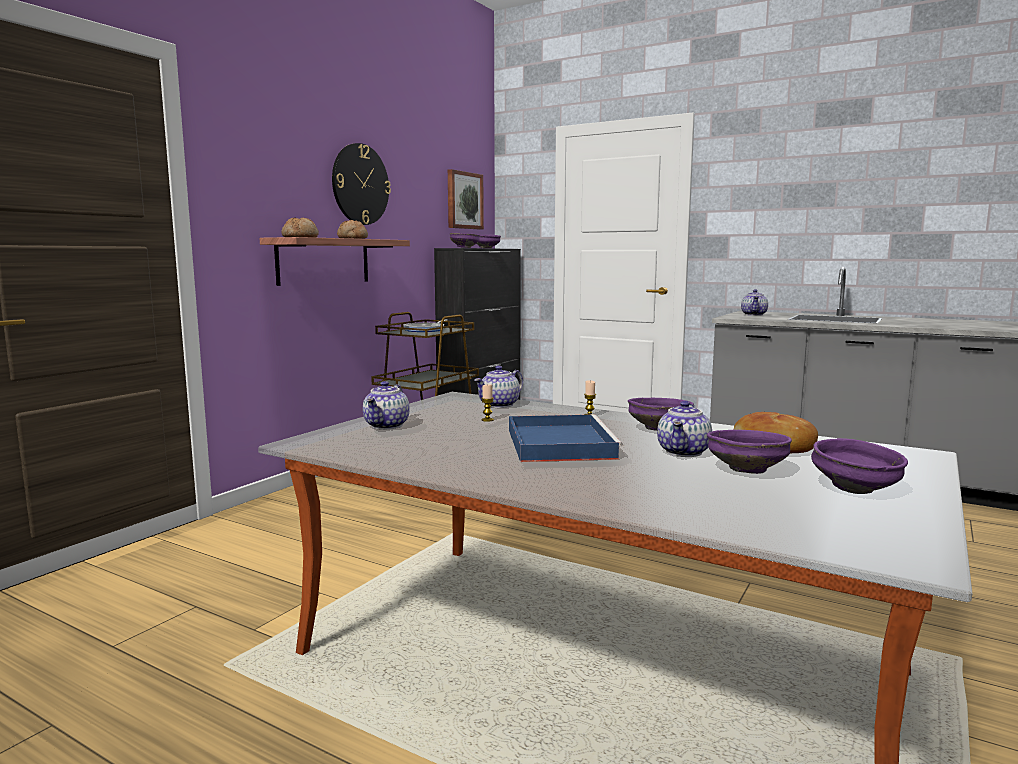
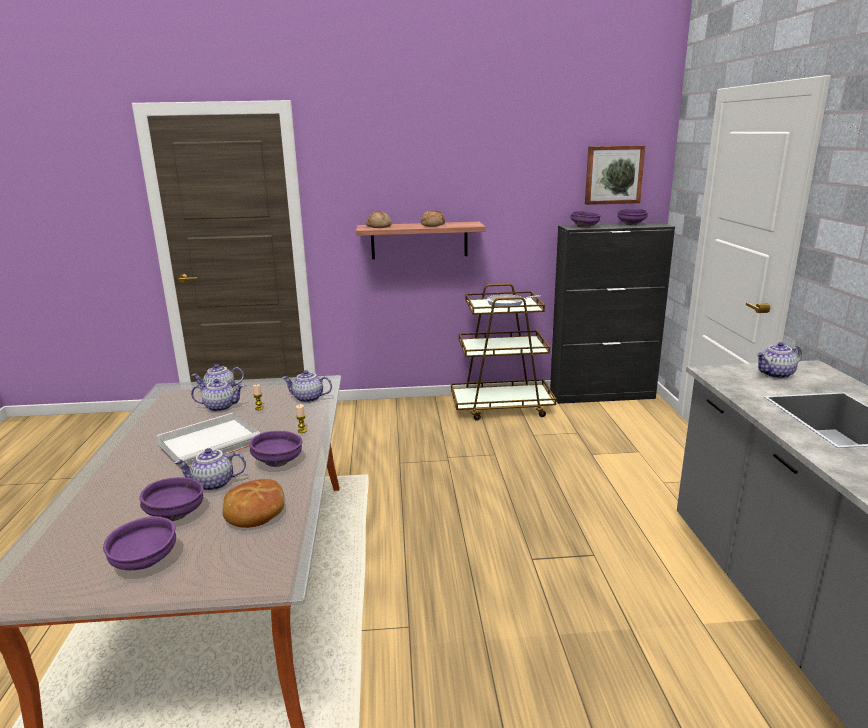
camera: 55 degrees right, 10 degrees up
(360, 184) = (463, 175): wall clock -> none
(445, 430) = (220, 407): none -> teapot
(559, 443) = (211, 443): blue tray -> white tray

